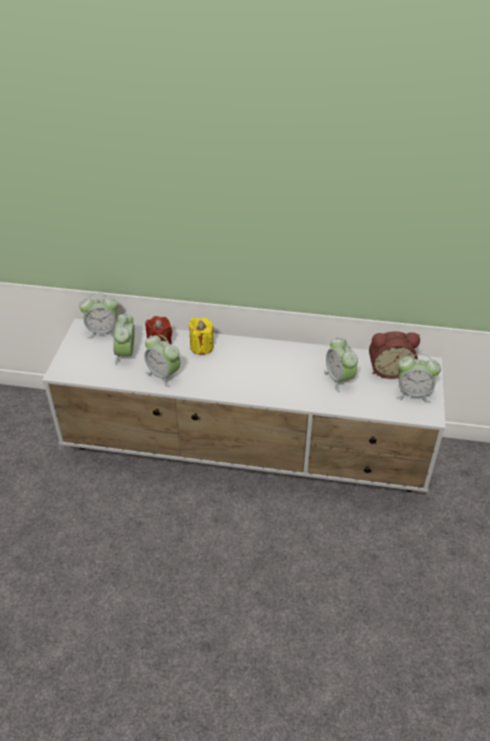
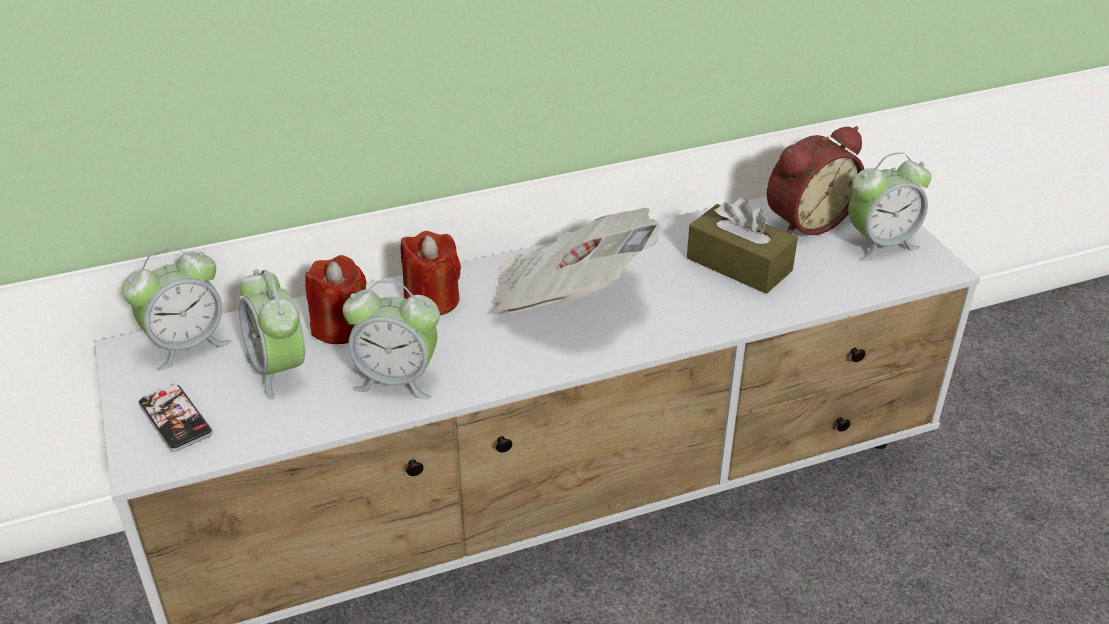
camera: 30 degrees left, 5 degrees down
(79, 359) = (175, 419): none -> phone
(202, 347) = (432, 300): yellow candle -> red candle
(255, 366) = (568, 297): none -> newspaper
(339, 379) = (739, 264): alarm clock -> brown tissue box

